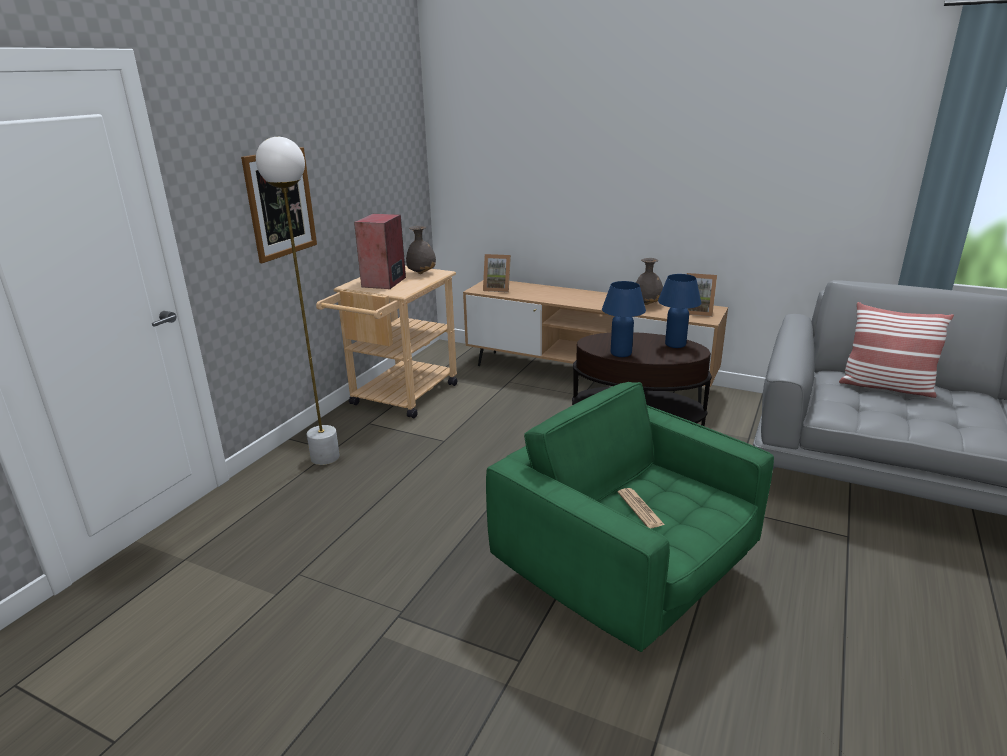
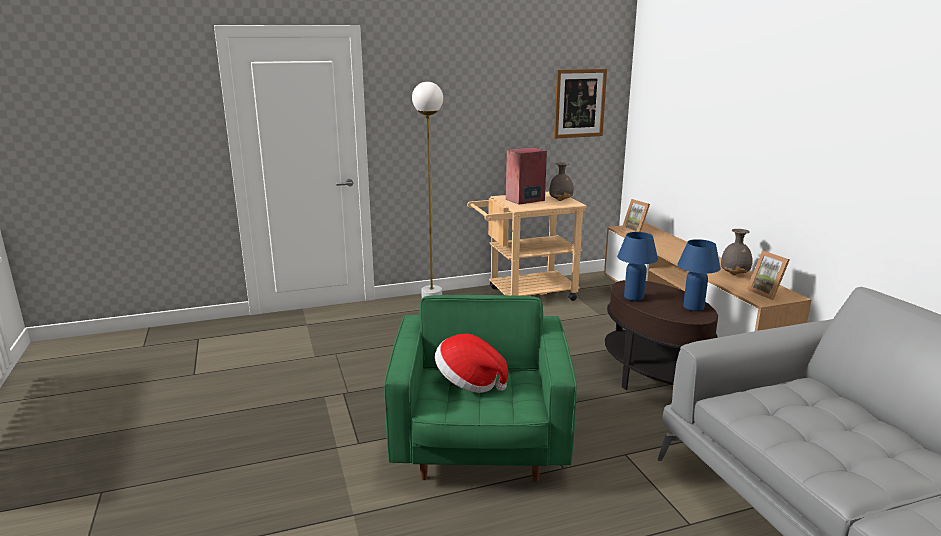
camera: 45 degrees right, 5 degrees down
(280, 204) = (455, 128): picture -> picture (579, 103)
(640, 508) = (469, 382): newspaper -> hat
(885, 386) = (842, 411): pillow -> none

